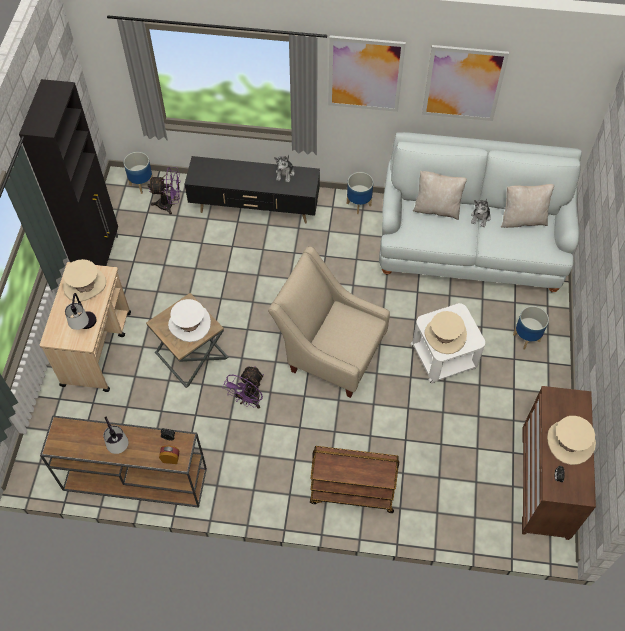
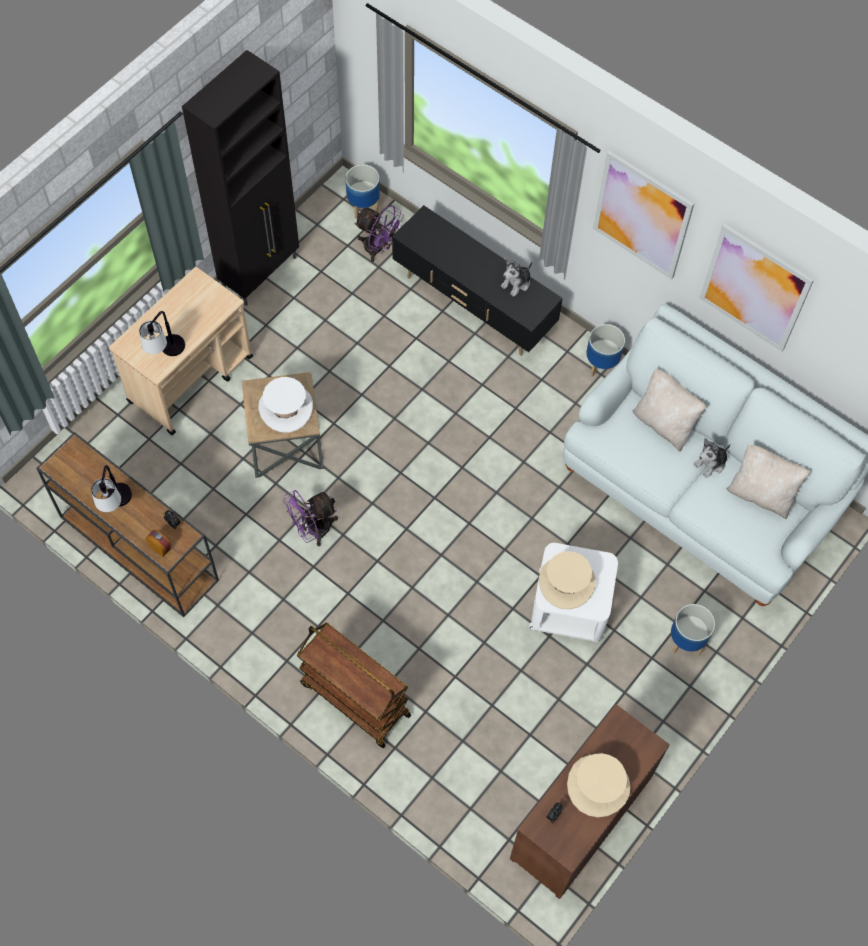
camera: 30 degrees right, 5 degrees up
(84, 285) = (196, 303): beige hat -> none
(330, 351) = (441, 526): beige armchair -> none

